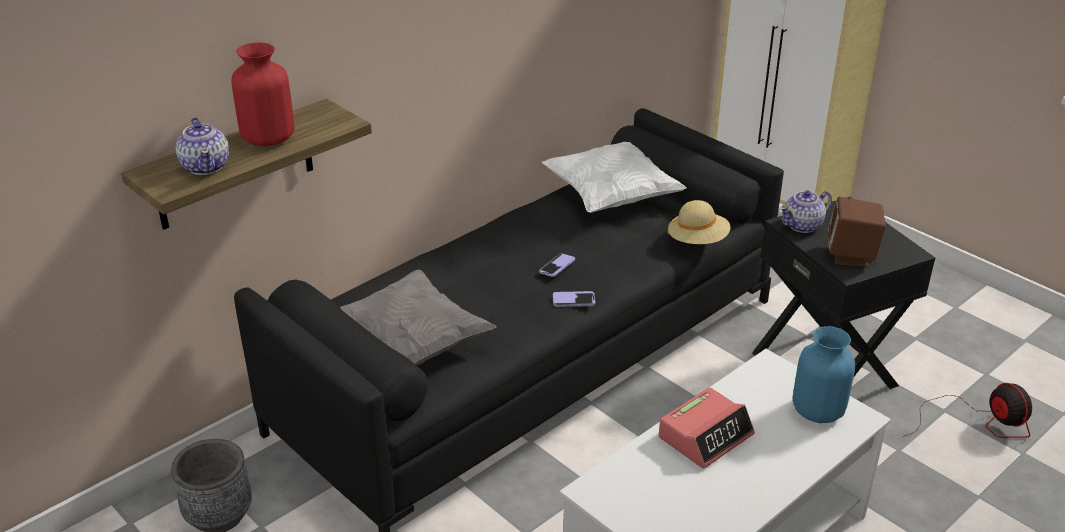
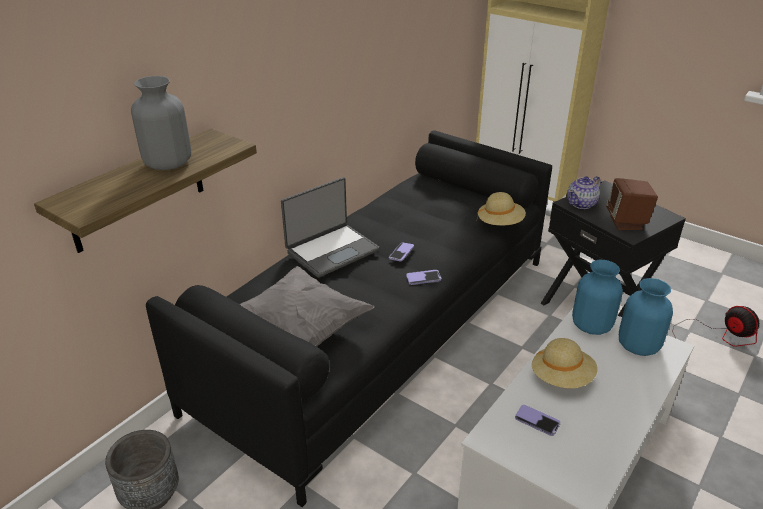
camera: 10 degrees left, 0 degrees up
(206, 166) = (115, 191): teapot -> none
(268, 138) = (168, 163): red vase -> grey vase
(471, 255) = (331, 250): none -> laptop
(611, 197) = (424, 197): white pillow -> none
(656, 479) = (537, 421): none -> phone
(705, 436) = (562, 378): alarm clock -> beige hat
(768, 380) = (591, 325): none -> blue vase

